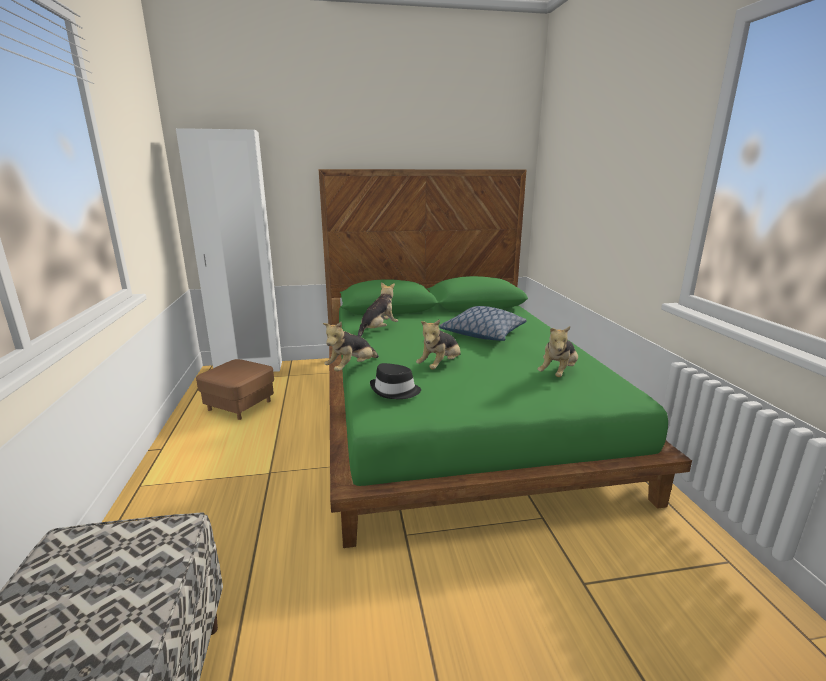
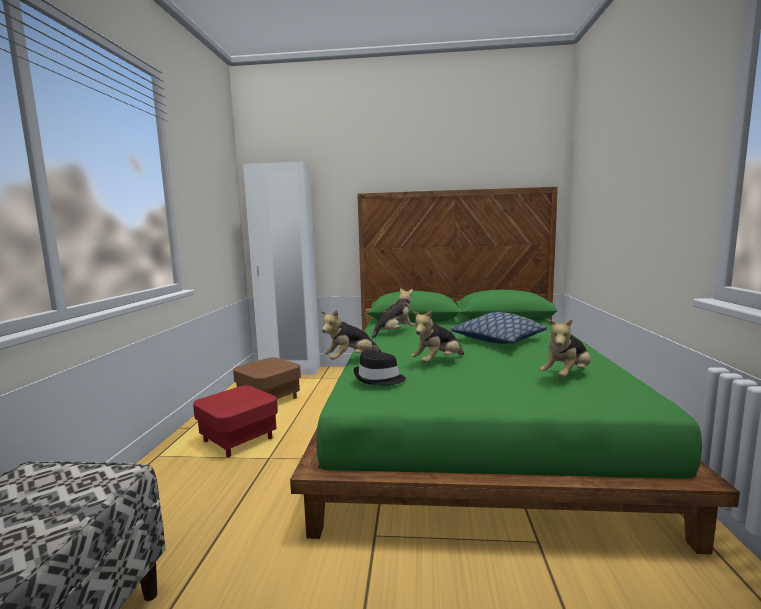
camera: 15 degrees right, 10 degrees down
(226, 456) = (238, 439): none -> red ottoman

